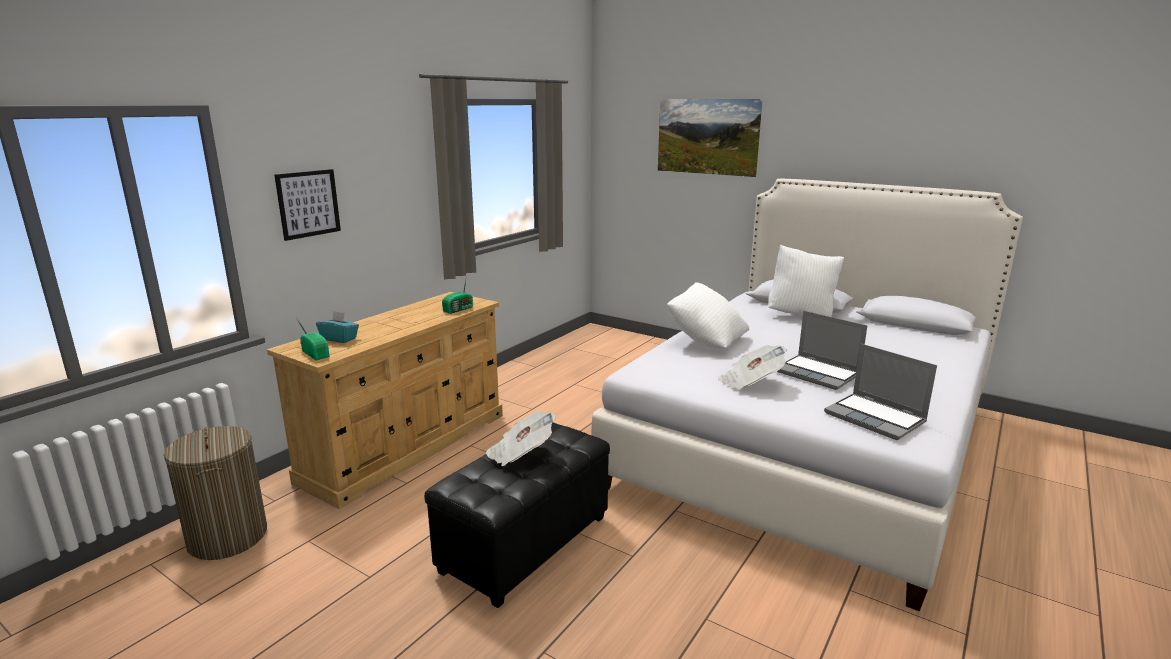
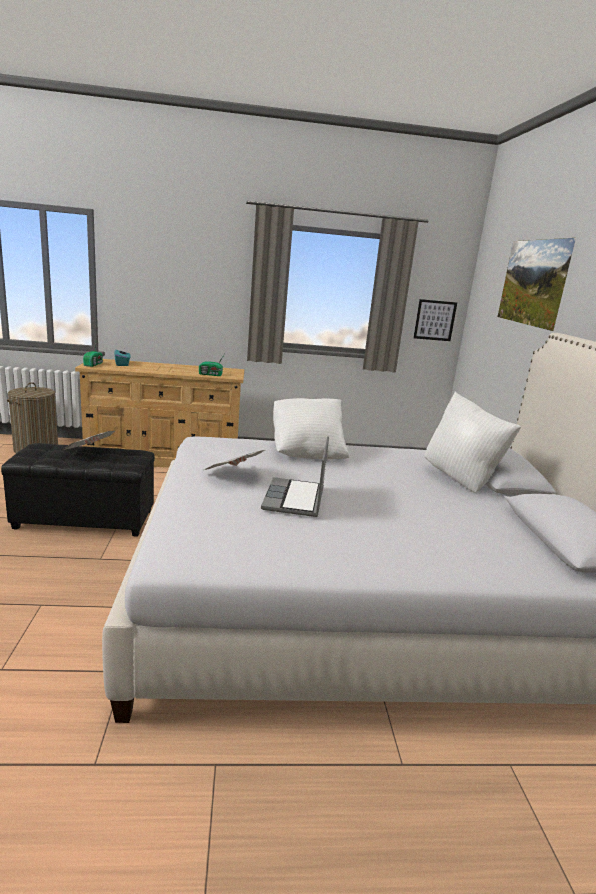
camera: 50 degrees right, 0 degrees up
(308, 204) = (150, 280): picture -> picture (434, 320)
(876, 418) = (213, 533): laptop -> none

